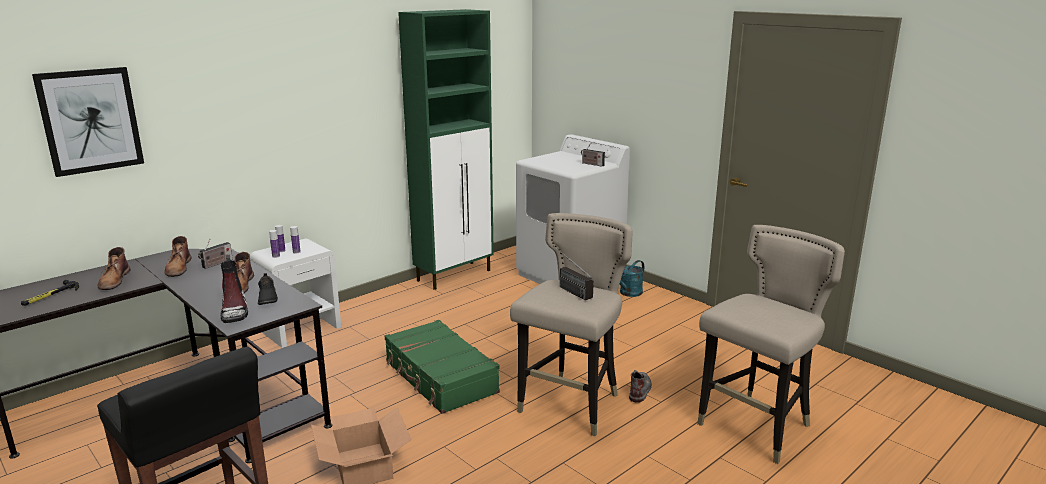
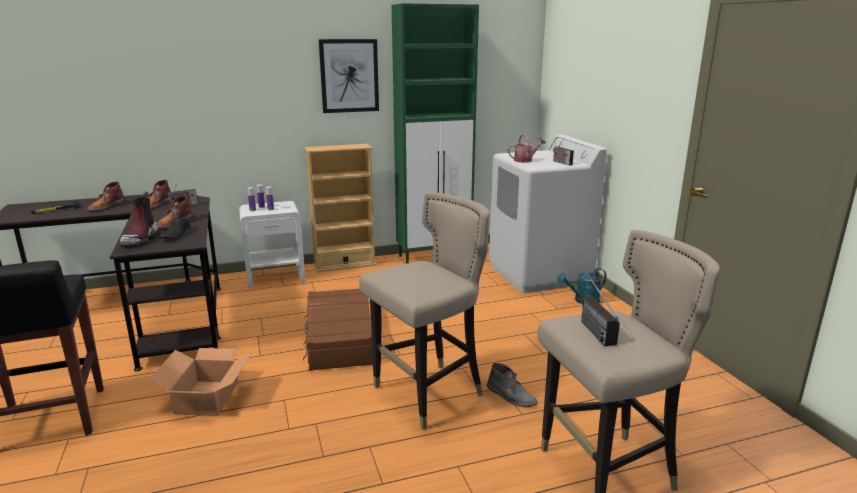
camera: 25 degrees right, 0 degrees up
(90, 120) = (110, 80): picture -> picture (349, 76)
(367, 301) = (344, 265): none -> beige bookcase
(440, 377) = (339, 339): green suitcase -> brown suitcase
(557, 165) = (525, 160): none -> watering can
(568, 289) = (423, 271): radio -> radio (590, 326)
(640, 389) = (511, 396): grey boot -> grey boot turned 90 degrees clockwise

